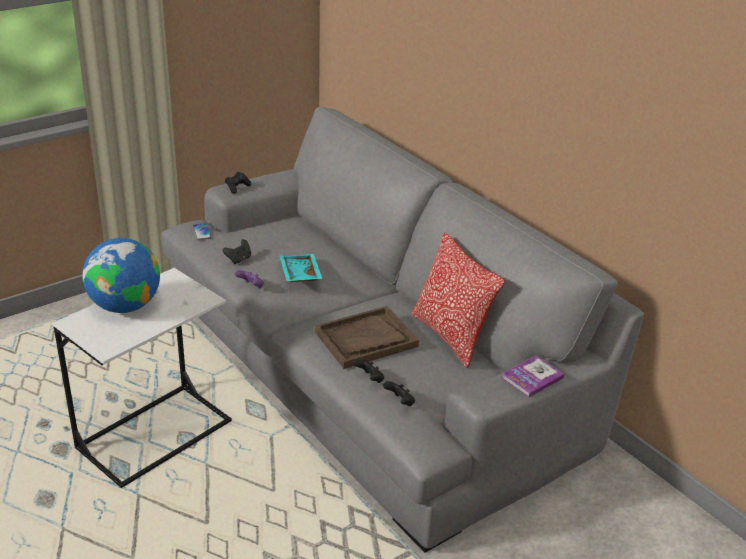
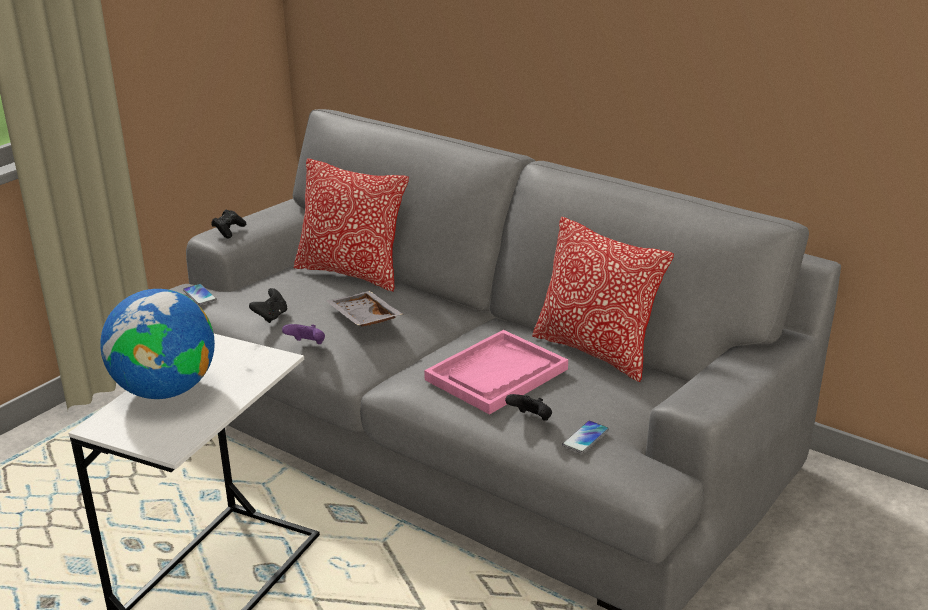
camera: 15 degrees left, 5 degrees down
(299, 275) = (362, 319): turquoise tray -> grey tray
(314, 235) = (352, 273): none -> pillow
(366, 339) = (496, 375): brown tray -> pink tray
(400, 402) = (585, 438): black game controller -> phone
(532, 377) = (741, 369): book -> none

